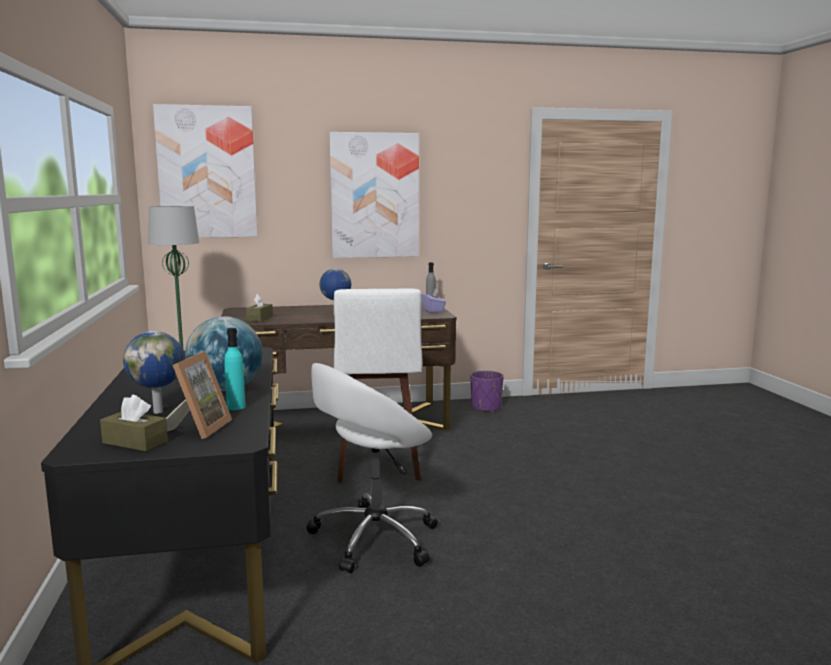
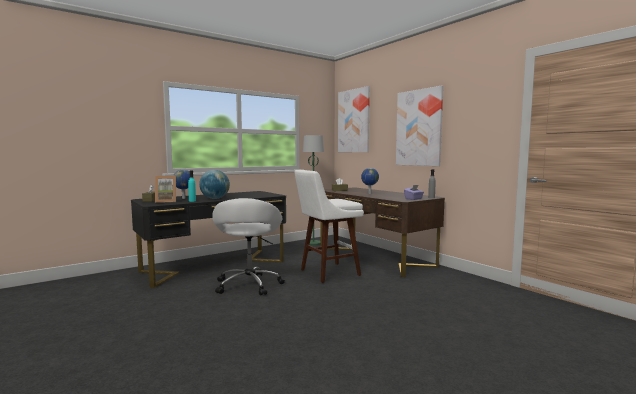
camera: 65 degrees right, 5 degrees down
(371, 539) = (248, 285): white office chair -> white office chair turned 120 degrees counterclockwise
(486, 407) = (461, 279): purple planter -> none

